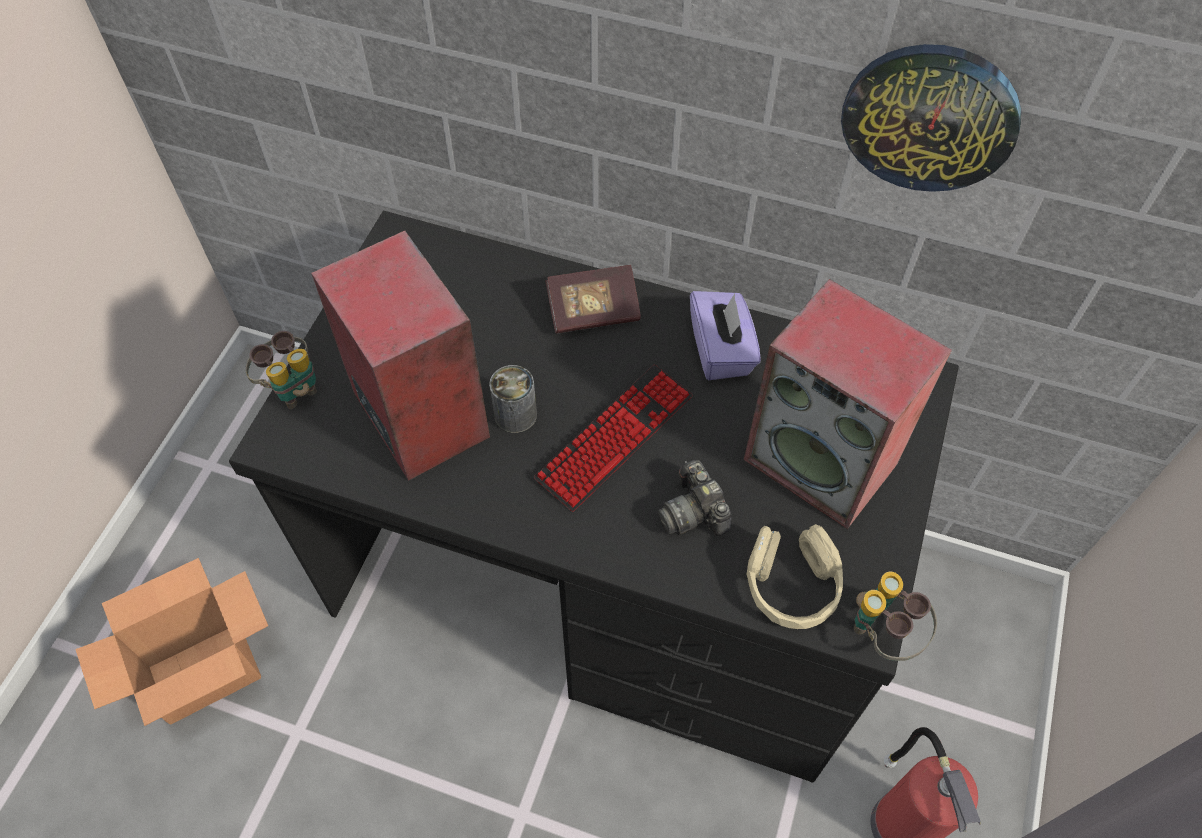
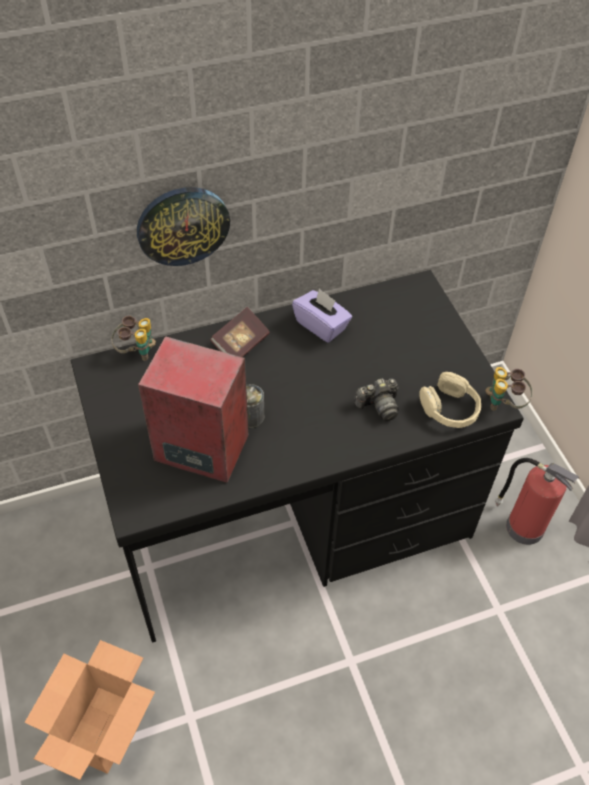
camera: 40 degrees left, 5 degrees down
(292, 387) = (115, 479): binoculars -> binoculars (136, 351)
(615, 438) = (310, 396): keyboard -> none
(693, 512) = (378, 406): camera -> camera turned 45 degrees counterclockwise
(823, 461) = (413, 347): speaker -> none
(929, 117) = (389, 145): wall clock -> wall clock (183, 225)

